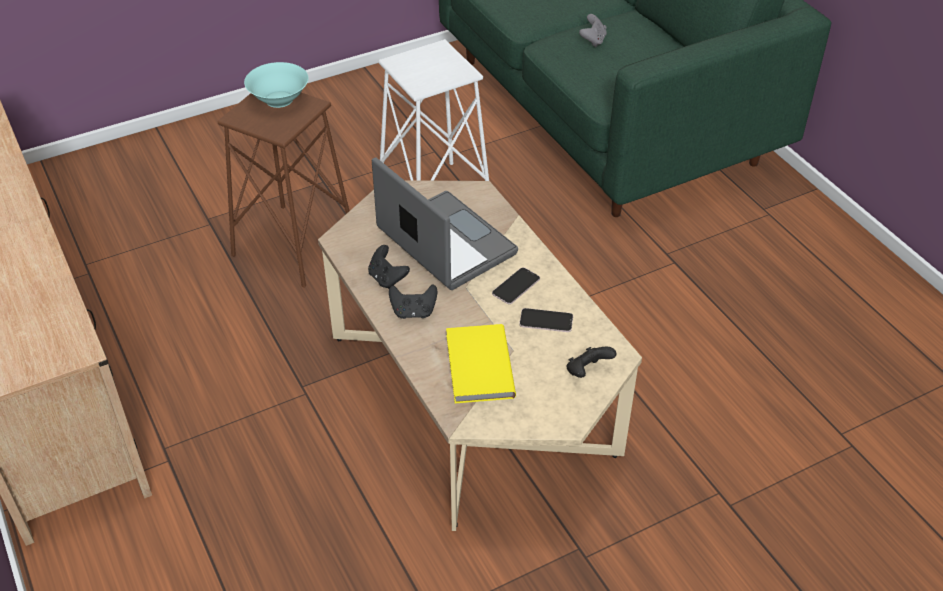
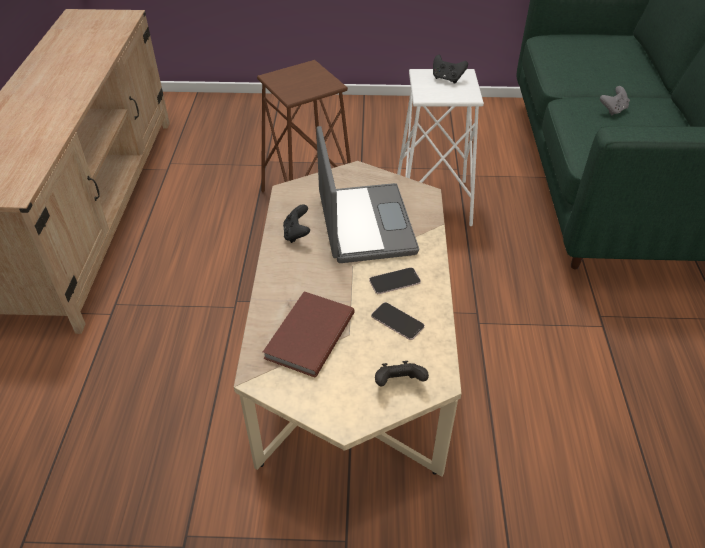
camera: 30 degrees right, 0 degrees up
(279, 100) = (311, 74): turquoise bowl -> none
(413, 312) = (294, 268): black game controller -> black game controller (447, 79)
(477, 367) = (307, 336): yellow book -> brown book

